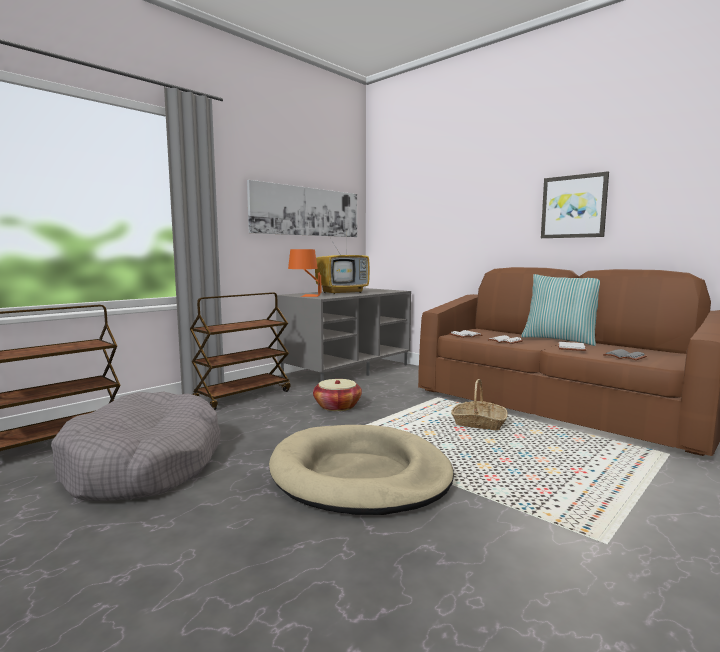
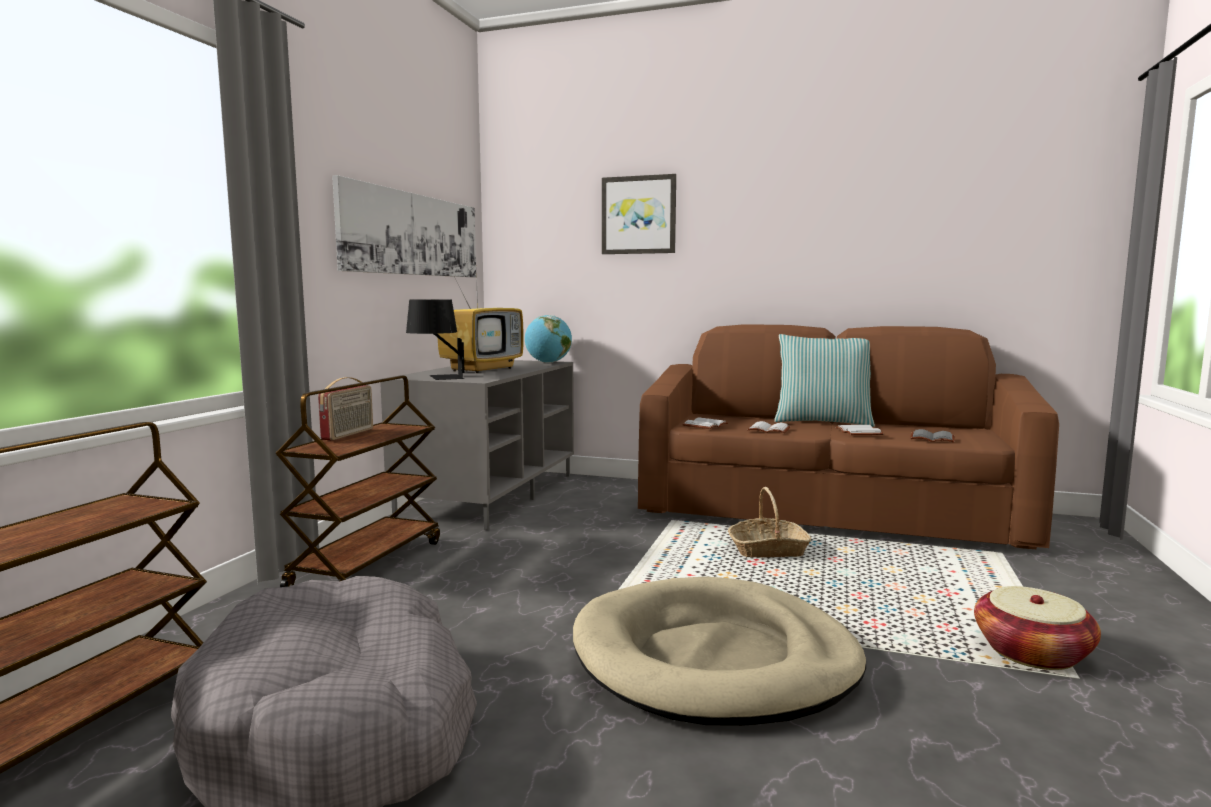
camera: 25 degrees left, 0 degrees up
(237, 323) = (349, 434): none -> radio
(305, 295) = (436, 377): orange table lamp -> black table lamp
(337, 406) = (548, 556): basket -> basket (1031, 652)
(393, 291) = (548, 363): none -> globe
(573, 206) = (821, 243): picture -> picture (638, 215)

